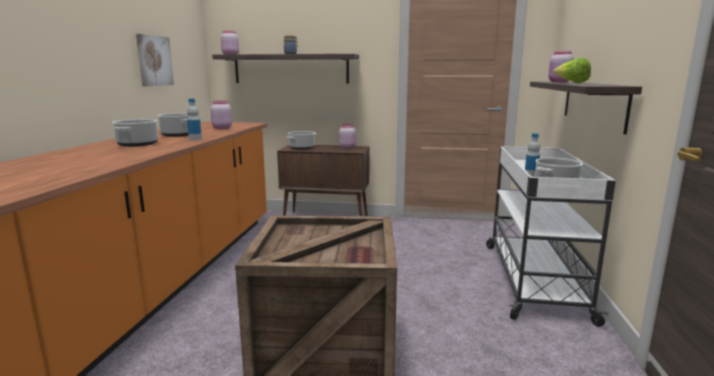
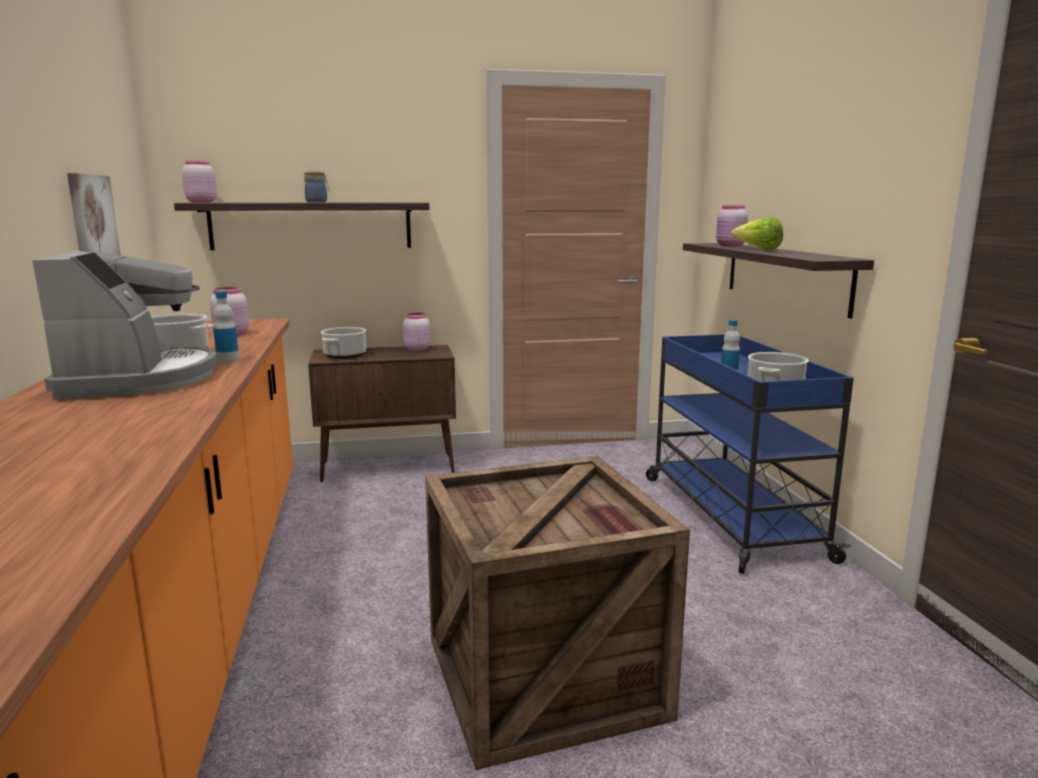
camera: 20 degrees left, 0 degrees up
(137, 144) = (139, 379): cooking pot -> coffee machine
(533, 279) = (730, 515): white cart -> blue cart

